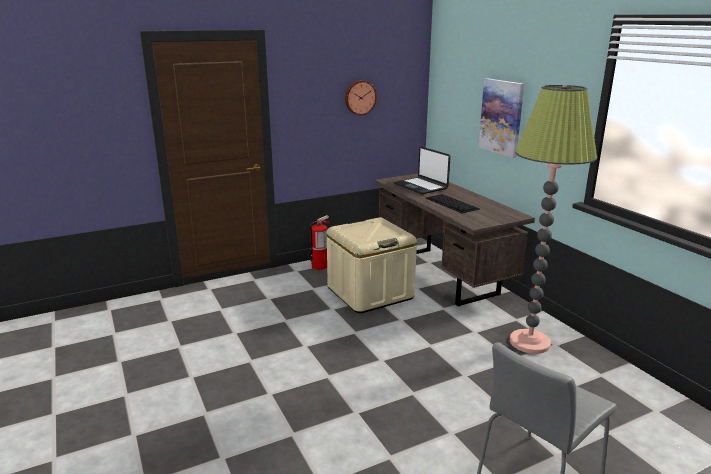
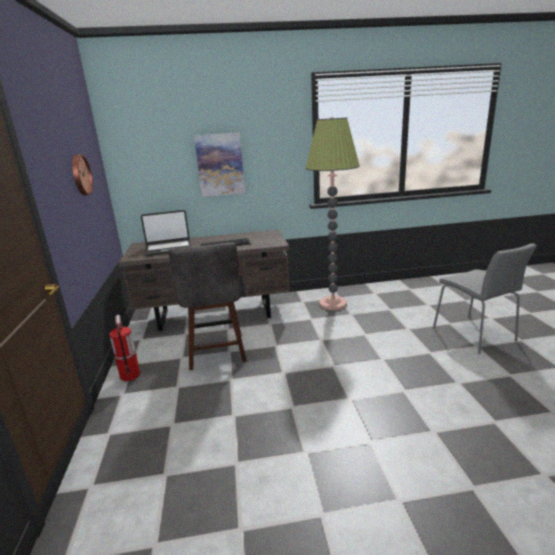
camera: 70 degrees left, 0 degrees up
(370, 293) = (217, 353): beige storage box -> grey stool

